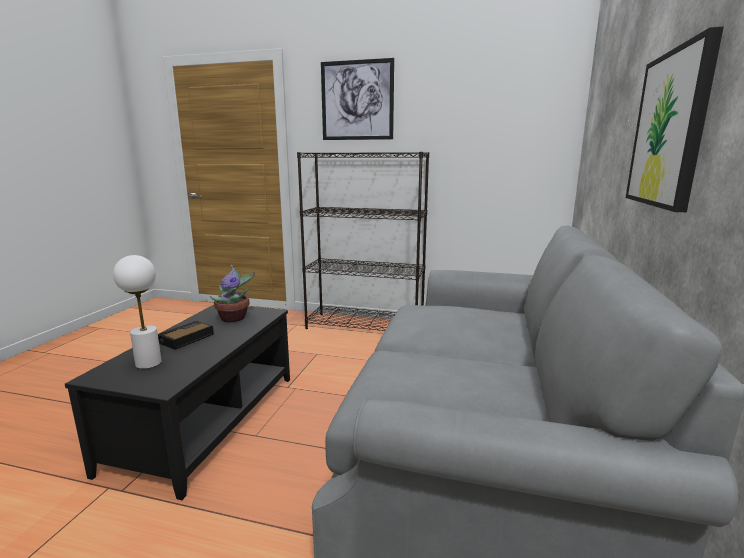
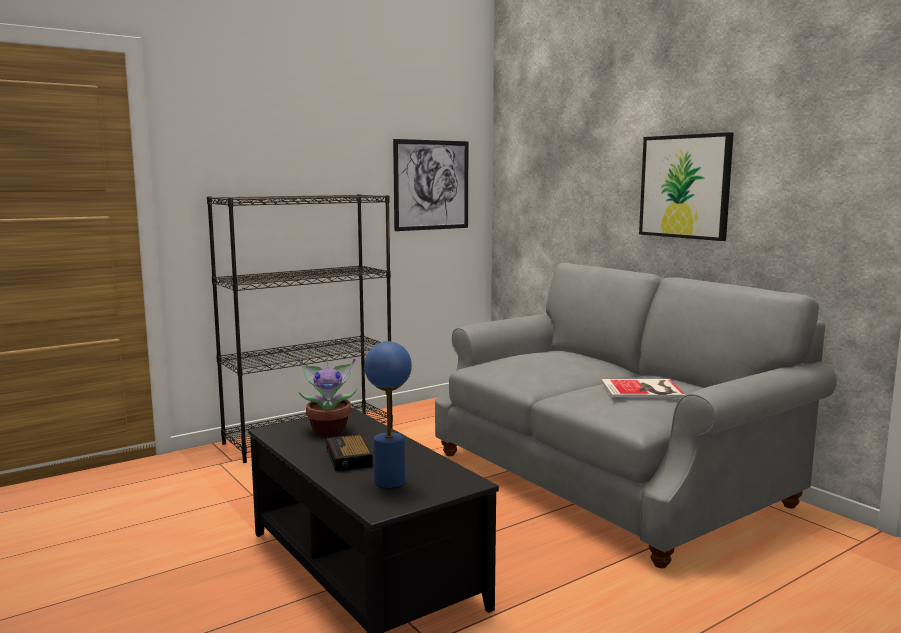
camera: 50 degrees left, 5 degrees down
(148, 363) = (389, 482): white table lamp -> blue table lamp
(357, 100) = (263, 125): picture -> picture (431, 185)
(440, 378) = (644, 389): none -> book

